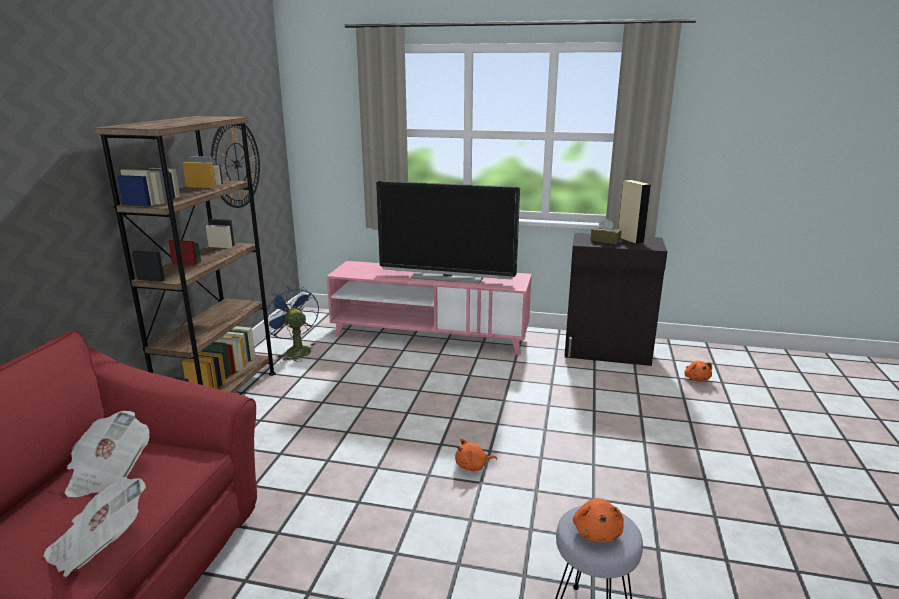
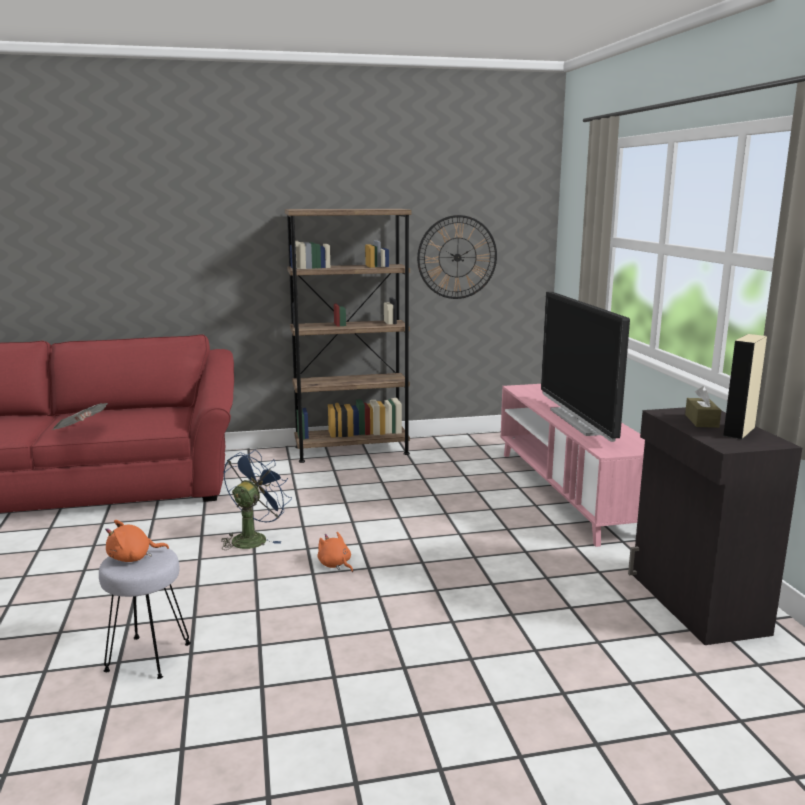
camera: 65 degrees right, 5 degrees down
(108, 472) = (146, 414): newspaper -> none
(295, 350) = (456, 449): blue fan -> blue fan (253, 538)
(696, 379) = (716, 692): orange plush toy -> none

